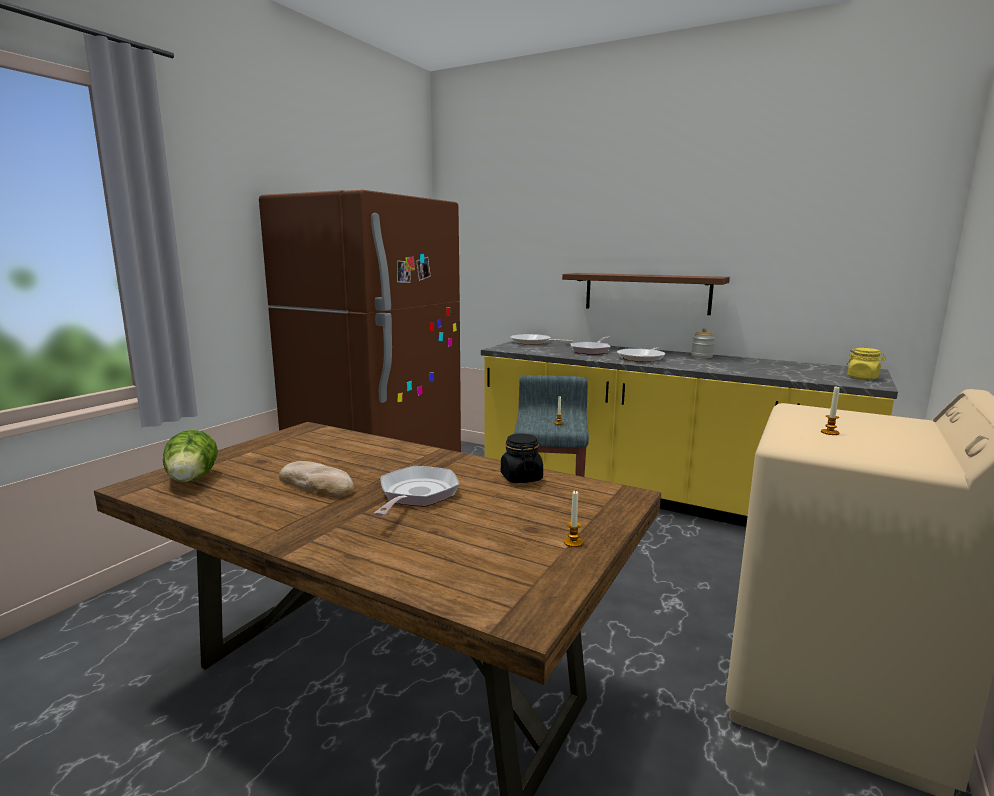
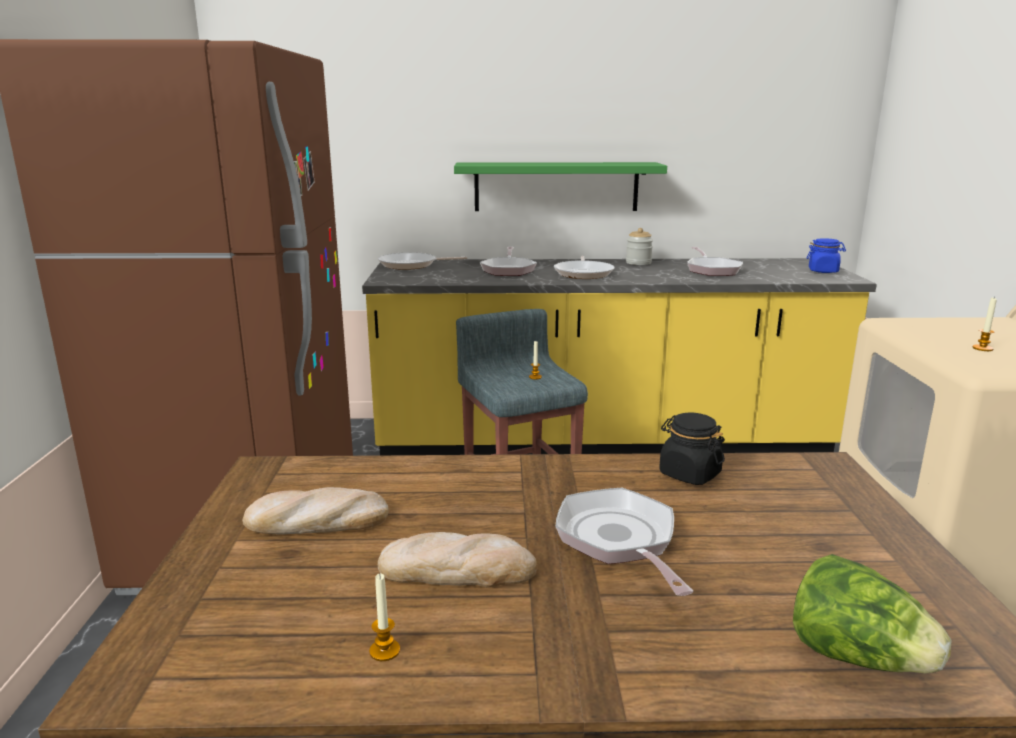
camera: 30 degrees left, 5 degrees up
(192, 480) = (224, 632): lettuce -> lettuce (856, 657)
(293, 452) = (316, 521): none -> bread
(573, 542) = (889, 549): candle -> candle (384, 651)
(646, 293) = (556, 186): brown shelf -> green shelf
(755, 366) = (712, 270): none -> frying pan
(863, 377) = (823, 271): yellow jar -> blue jar

